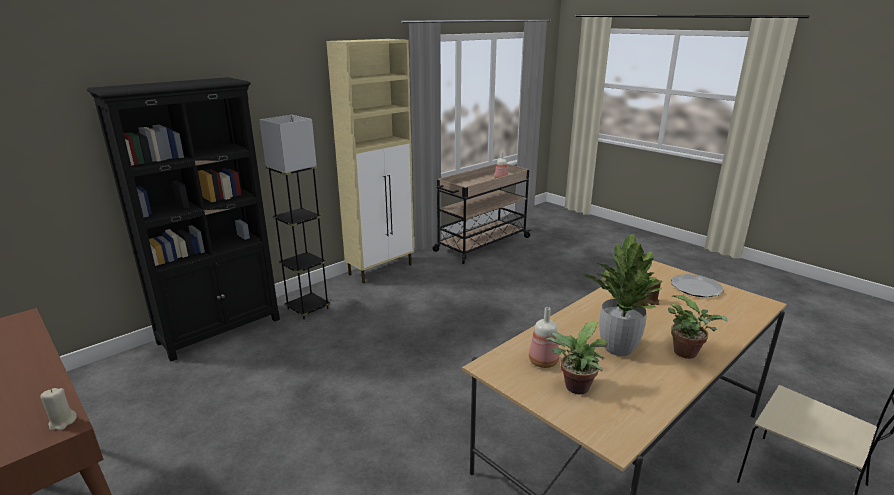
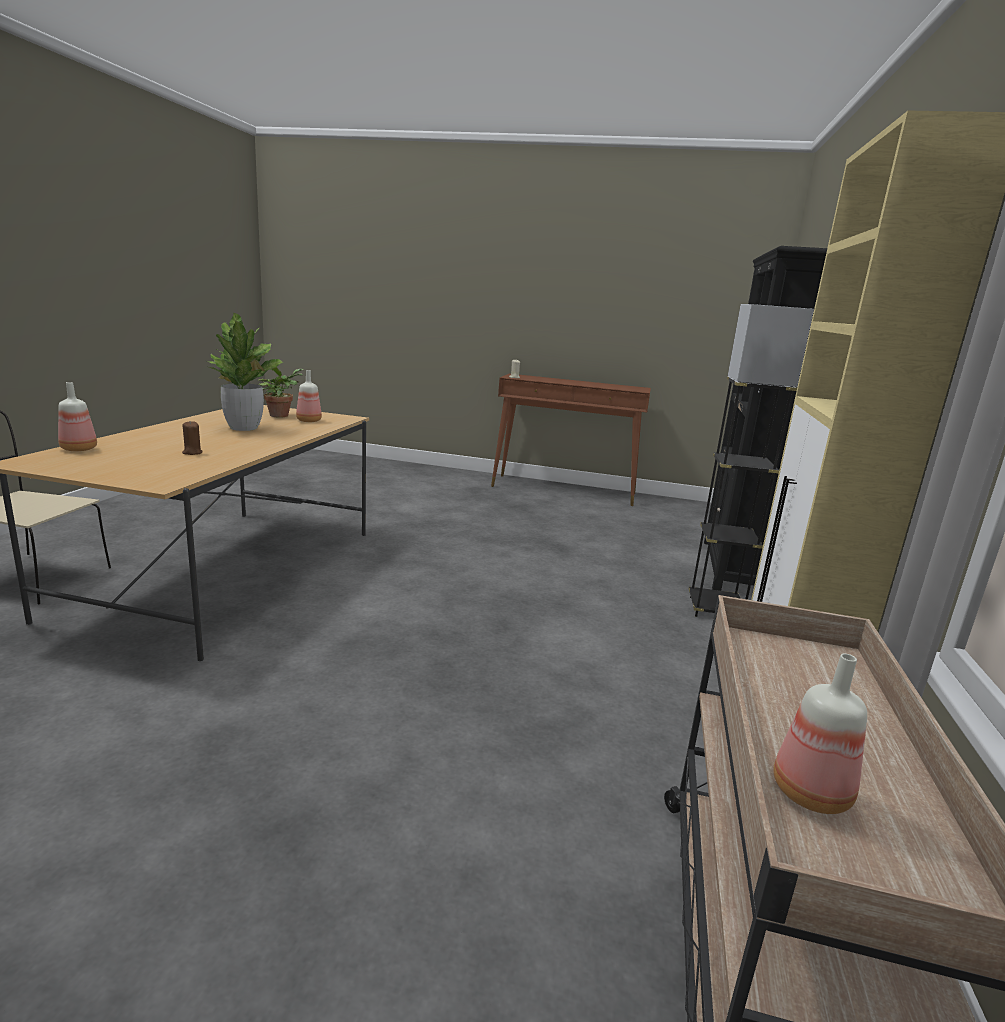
camera: 145 degrees right, 5 degrees down
(688, 353) = (174, 429): potted plant -> none
(696, 288) = (111, 468): plate -> none
(742, 319) = (79, 449): none -> bottle

